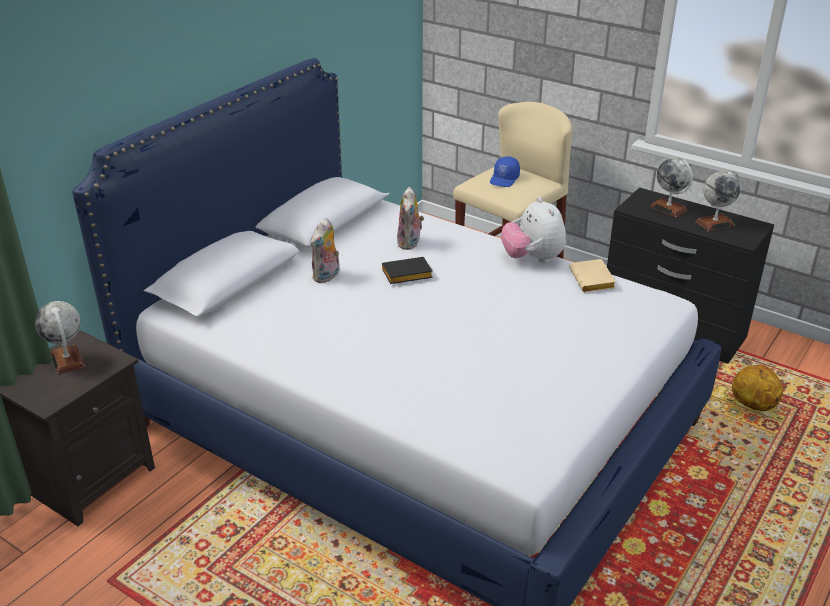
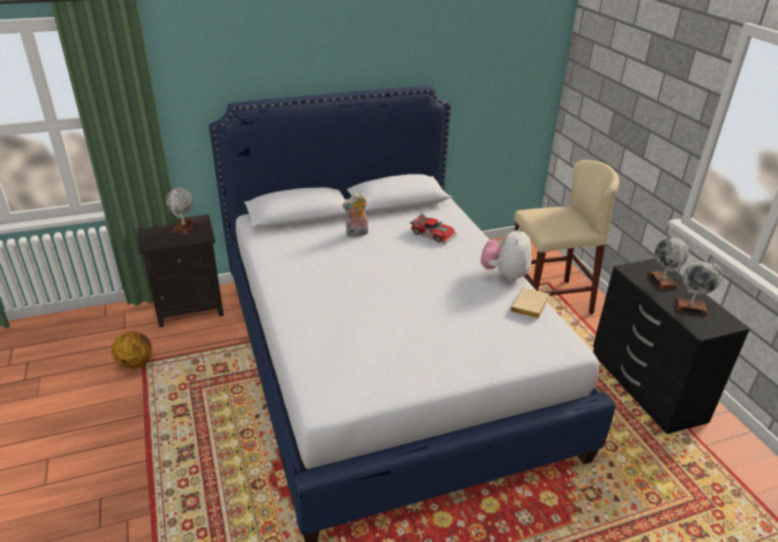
camera: 35 degrees right, 0 degrees up
(406, 275) = (404, 252): black book -> none
(410, 243) = (433, 233): plush toy -> toy car
(504, 179) = (556, 217): blue cap -> none
(752, 405) = (654, 475): basketball -> basketball (135, 363)

